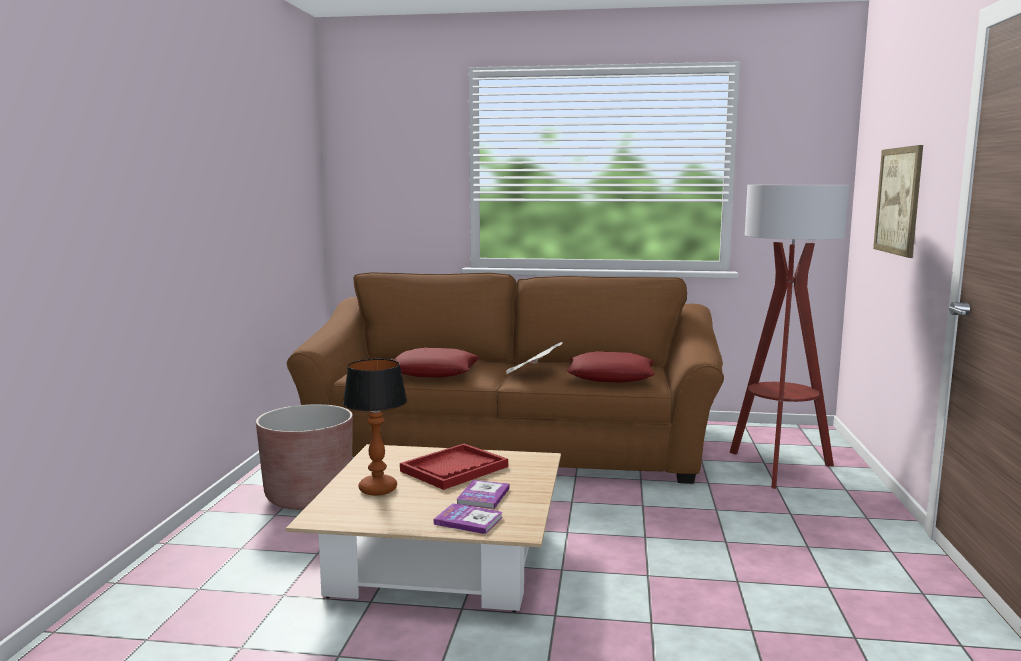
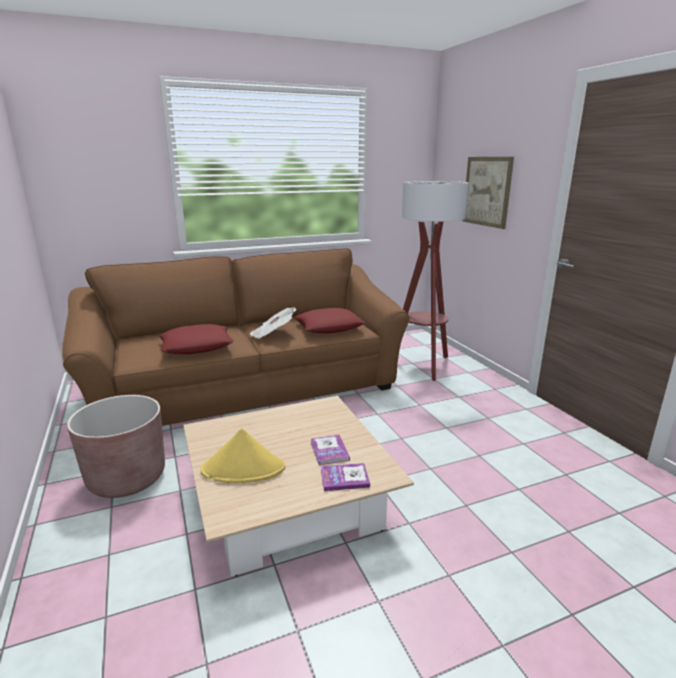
camera: 30 degrees left, 10 degrees up
(379, 489) = (243, 469): table lamp -> yellow hat
(454, 469) = (280, 431): red tray -> none

